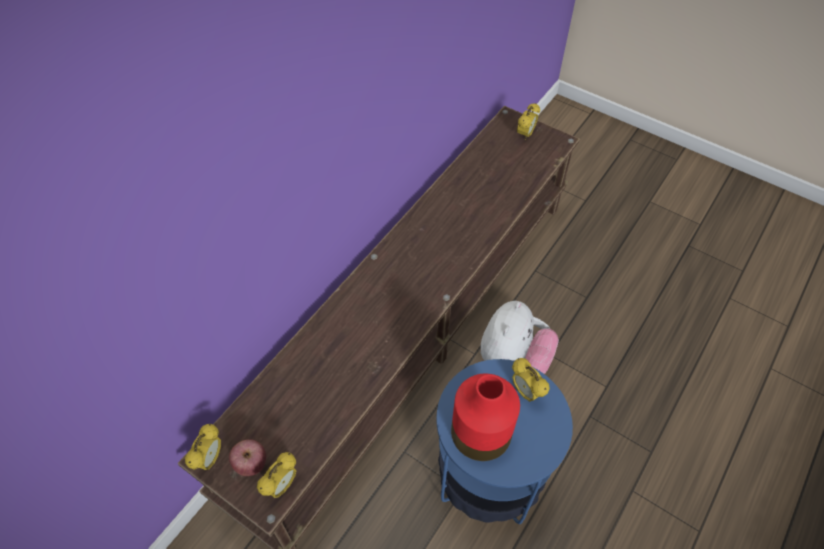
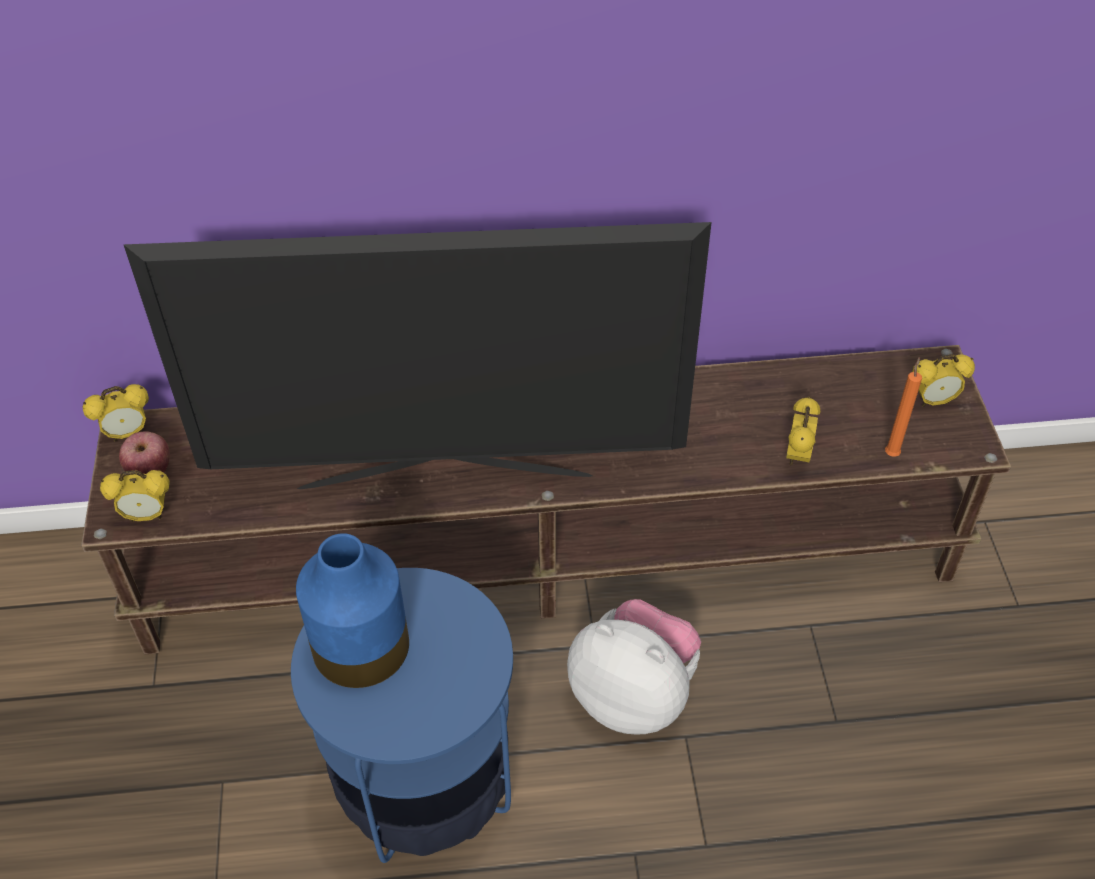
camera: 50 degrees right, 5 degrees down
(395, 330) = (445, 478): none -> television
(482, 431) = (362, 645): red vase -> blue vase
(513, 358) = (634, 694): plush toy -> plush toy turned 135 degrees counterclockwise
(526, 392) = (463, 657): alarm clock -> alarm clock (797, 456)
(539, 166) = (892, 453): none -> orange candle

